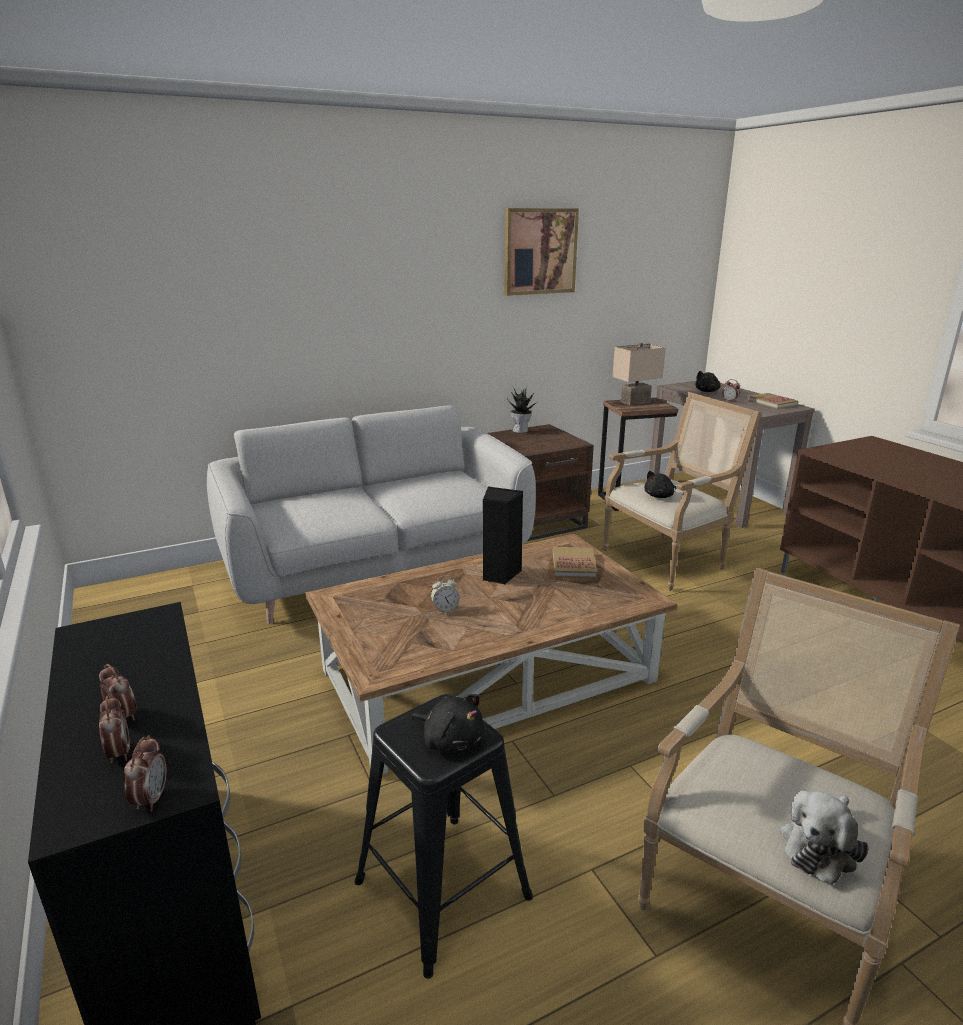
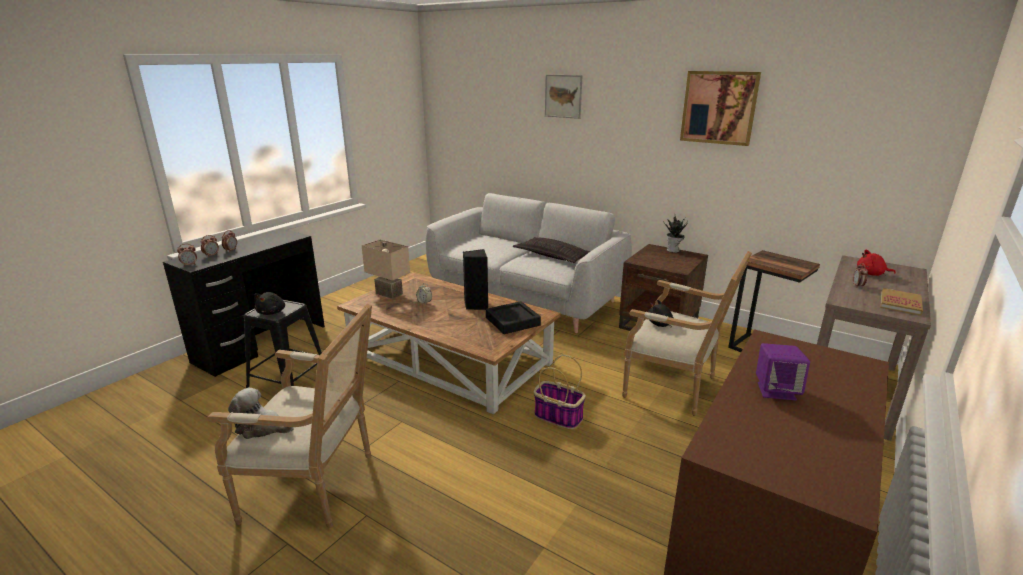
camera: 60 degrees right, 0 degrees up
(335, 251) = (563, 96): none -> picture
(421, 485) = (553, 256): none -> pillow
(574, 565) = (512, 321): book -> black tray
(634, 401) = (784, 259): beige table lamp -> beige table lamp (390, 293)
(685, 640) = (557, 416): none -> basket
(707, 391) = (871, 274): black plush toy -> red plush toy
(919, 475) = (776, 391): none -> purple speaker

